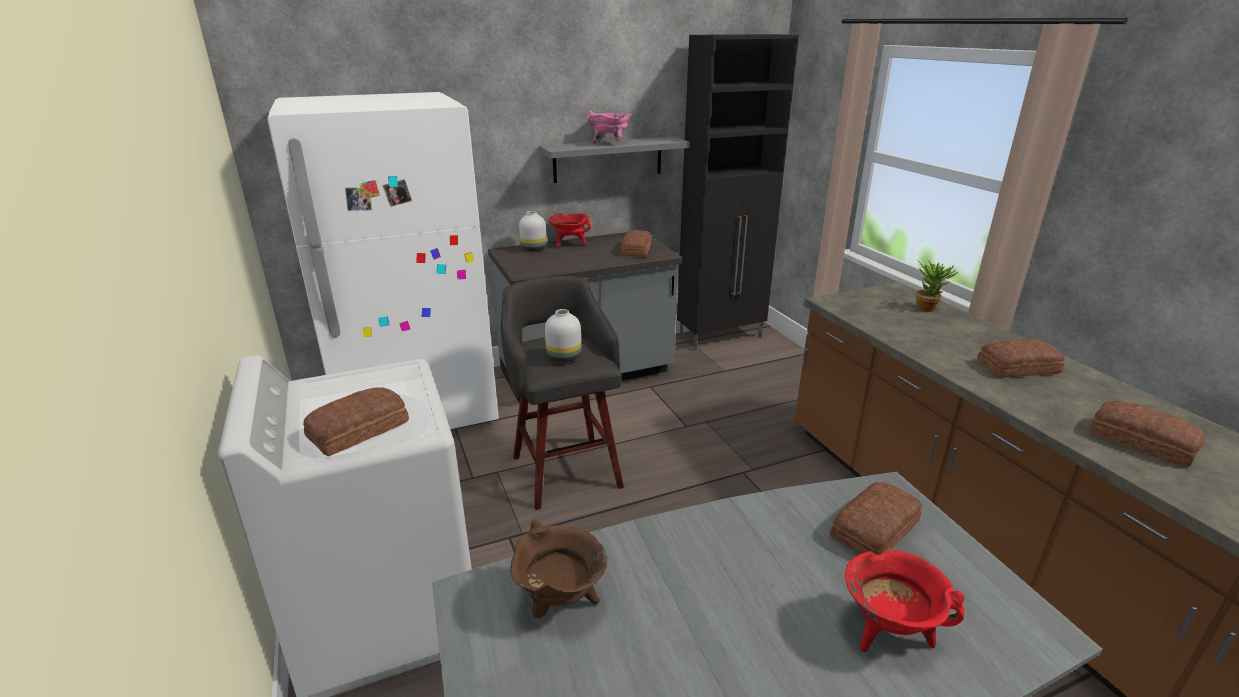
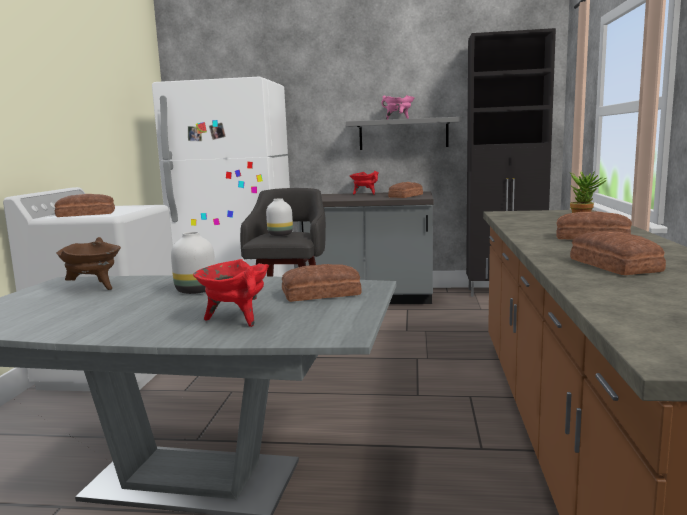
camera: 30 degrees right, 15 degrees down
(534, 249) = (336, 194): white vase -> white vase (196, 291)

